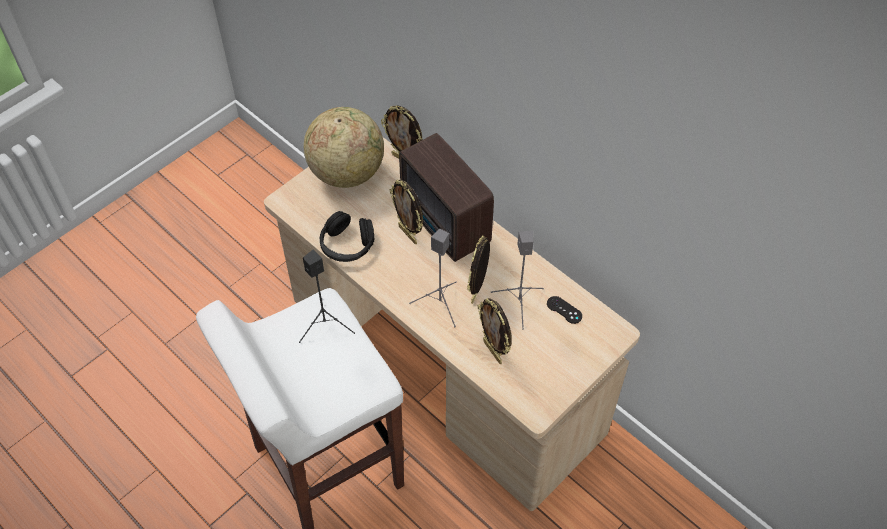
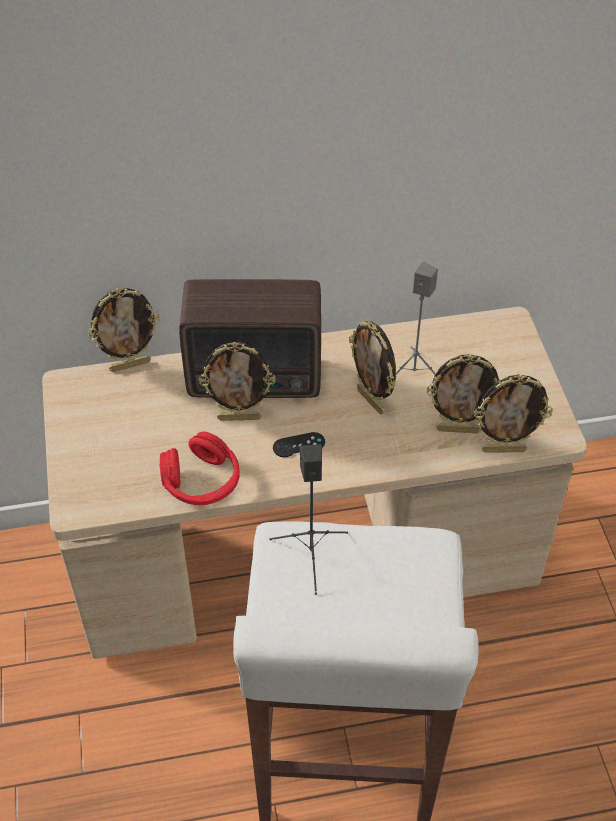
camera: 55 degrees left, 5 degrees down
(347, 172) = (95, 426): globe -> none
(347, 245) = (201, 481): black headphones -> red headphones
(440, 304) = (360, 440): grey speaker -> none
(497, 386) = (504, 449): none -> picture frame
(564, 310) = (452, 346): black game controller -> black game controller (299, 445)

